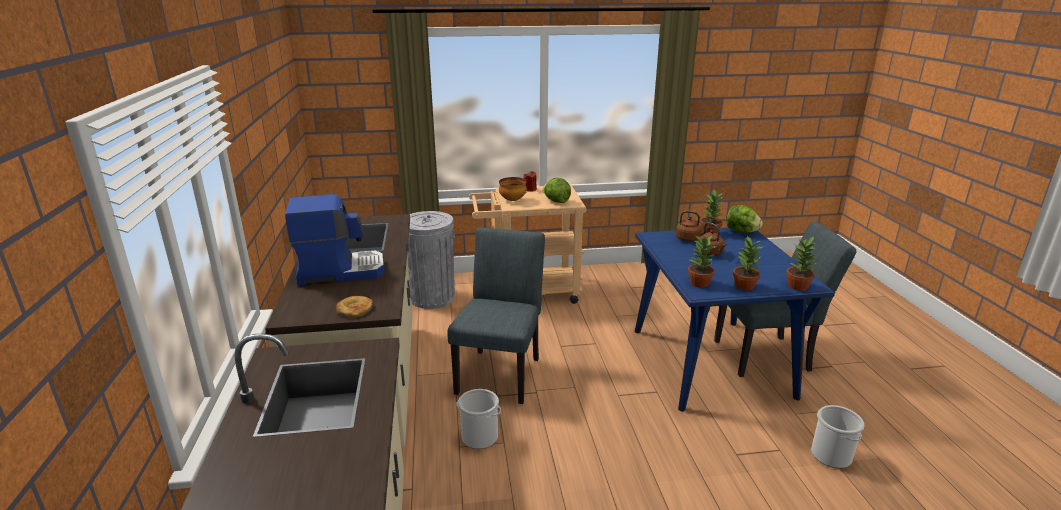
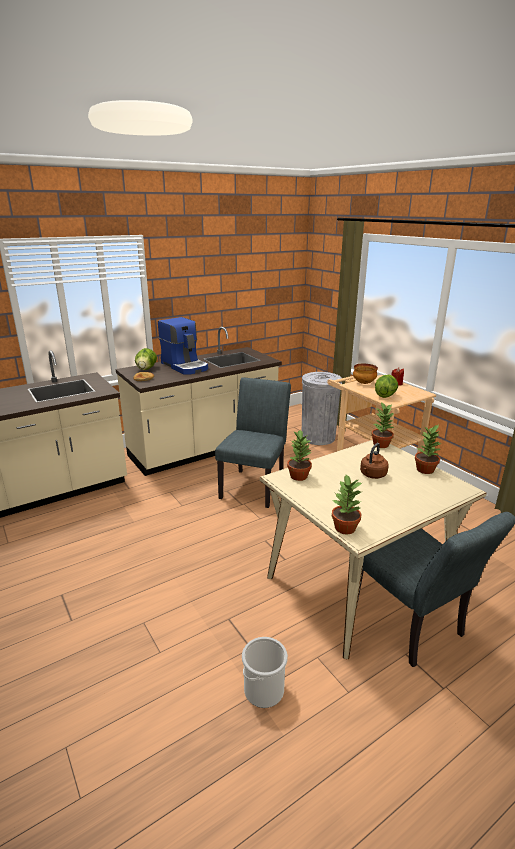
camera: 65 degrees right, 0 degrees up
(480, 437) = (182, 496): bucket -> none
(501, 371) = (255, 485): grey chair -> grey chair turned 60 degrees counterclockwise
(689, 239) = (393, 461): brown kettle -> none
(709, 362) = (358, 584): blue dining table -> beige dining table
(741, 232) = (455, 486): lettuce -> lettuce (146, 369)
(744, 286) = (315, 497): potted plant -> potted plant (381, 444)

